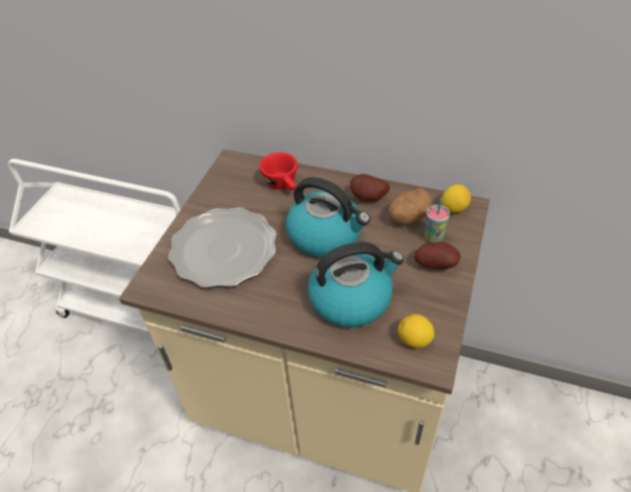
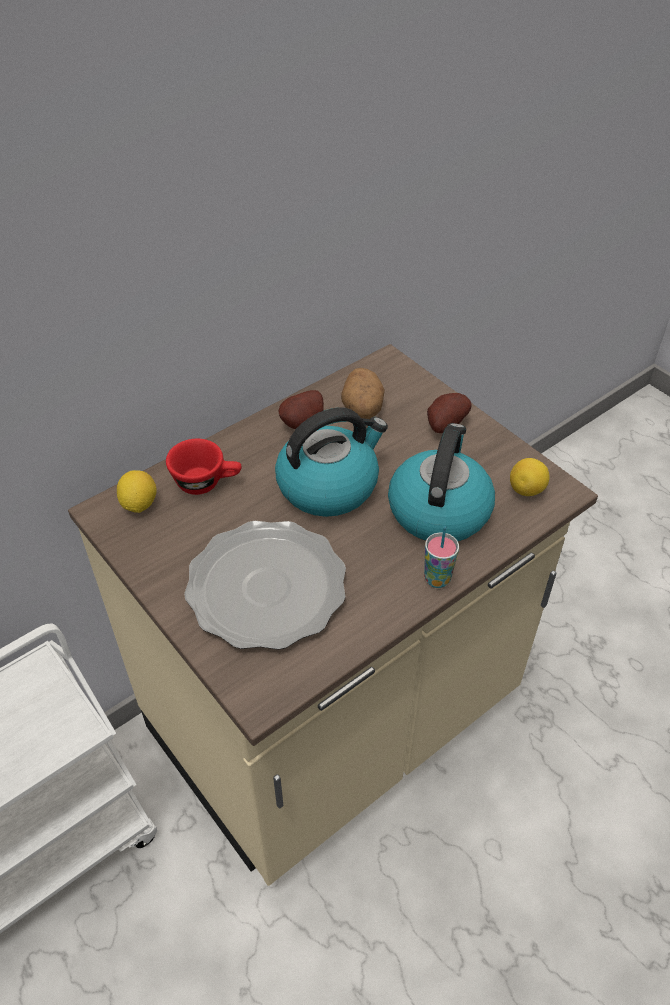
camera: 60 degrees left, 0 degrees up
(433, 238) = (408, 408): cup -> cup (437, 579)
(453, 208) = (380, 372): lemon -> lemon (139, 504)

